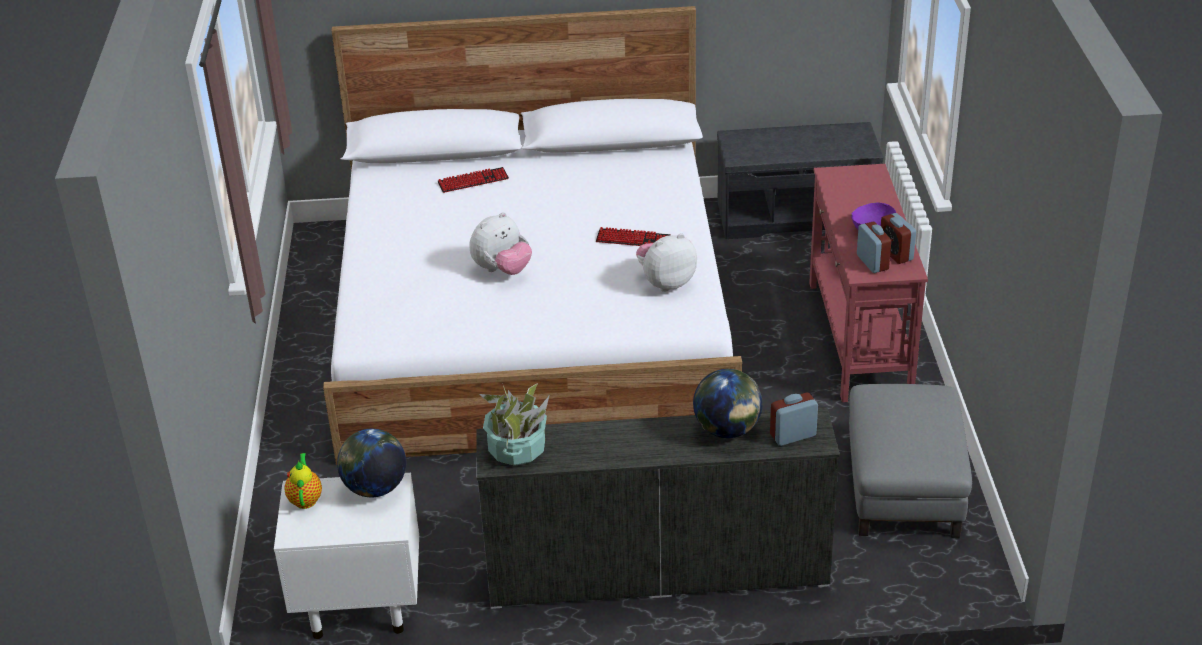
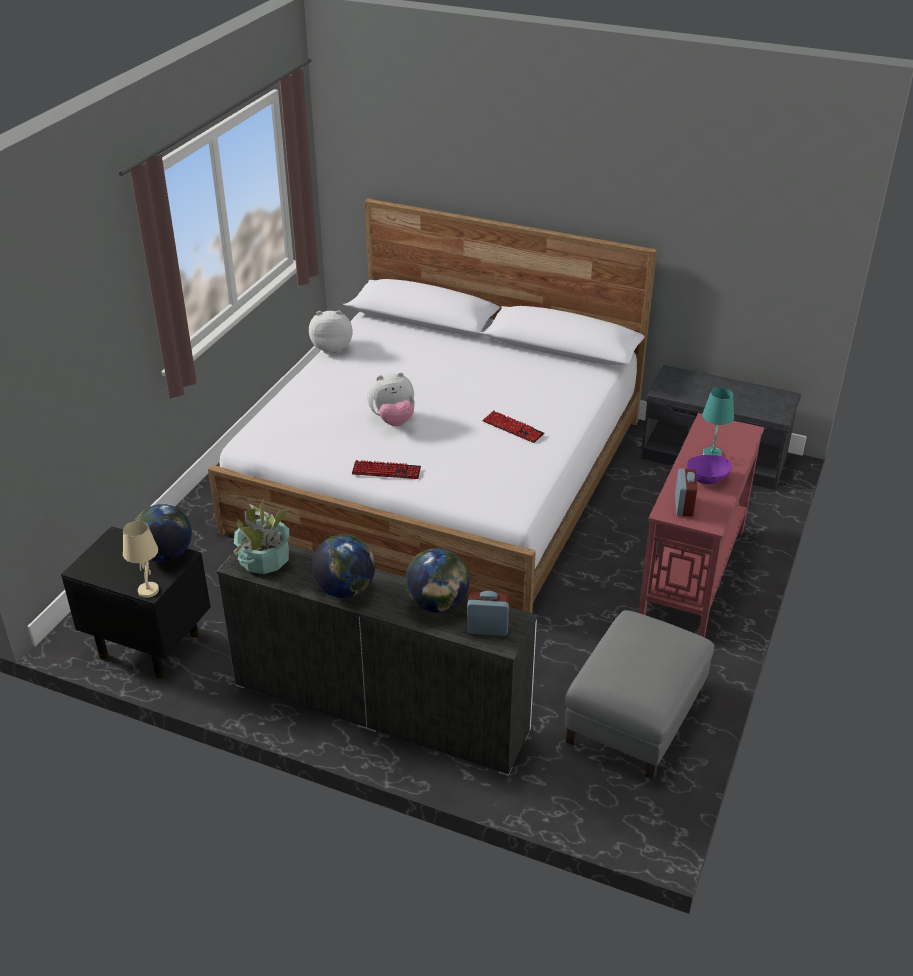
camera: 25 degrees right, 0 degrees up
(305, 499) = (113, 545): teapot -> none
(358, 605) = (148, 644): white nightstand -> black nightstand
(389, 529) = (148, 590): none -> beige table lamp
(473, 181) = (430, 348): keyboard -> keyboard (386, 471)
(626, 449) = (345, 590): none -> globe
(666, 282) = (510, 470): plush toy -> plush toy (332, 348)
(859, 204) = (712, 454): none -> turquoise table lamp
(896, 253) = (711, 505): alarm clock -> none

